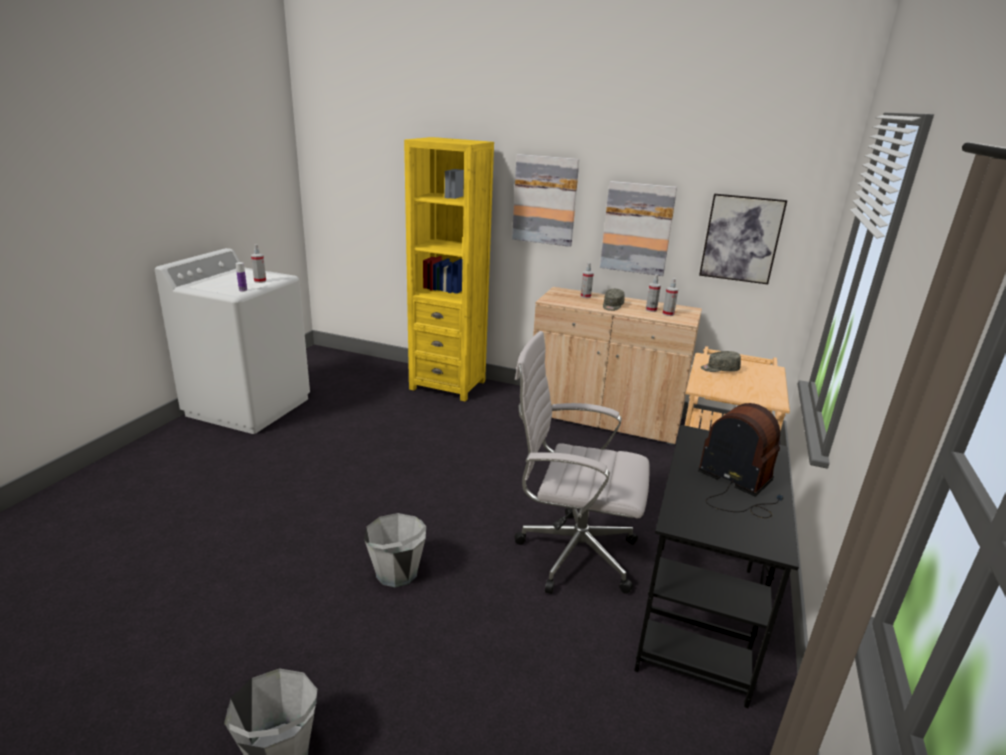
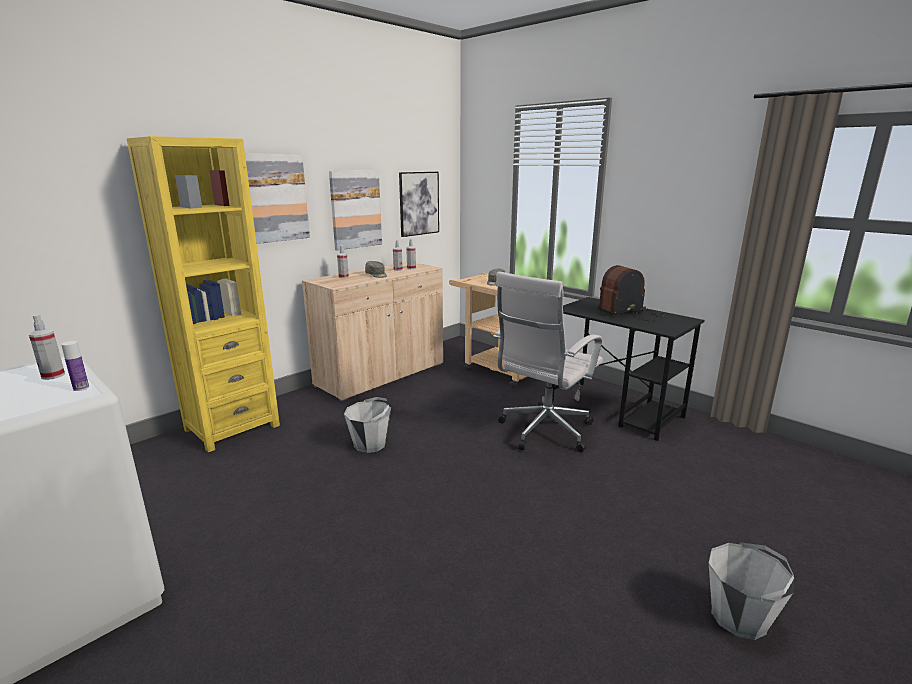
camera: 65 degrees left, 5 degrees down
(397, 572) = (534, 517): grey bucket -> grey bucket (370, 444)

